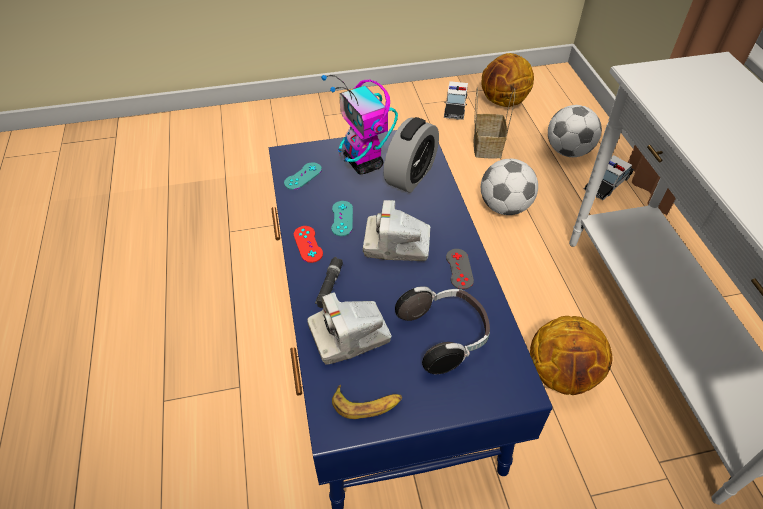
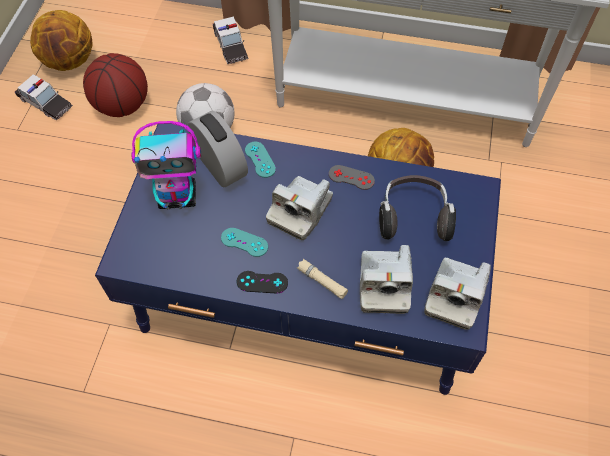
camera: 65 degrees left, 10 degrees up
(303, 176) = (164, 256): turquoise game controller -> turquoise game controller (260, 159)
(308, 244) = (262, 282): red game controller -> black game controller
(329, 285) = (322, 281): black flashlight -> beige flashlight
(367, 404) = (454, 296): banana -> camera
(486, 146) = (122, 106): basket -> basketball
(568, 151) = (174, 49): football -> none

